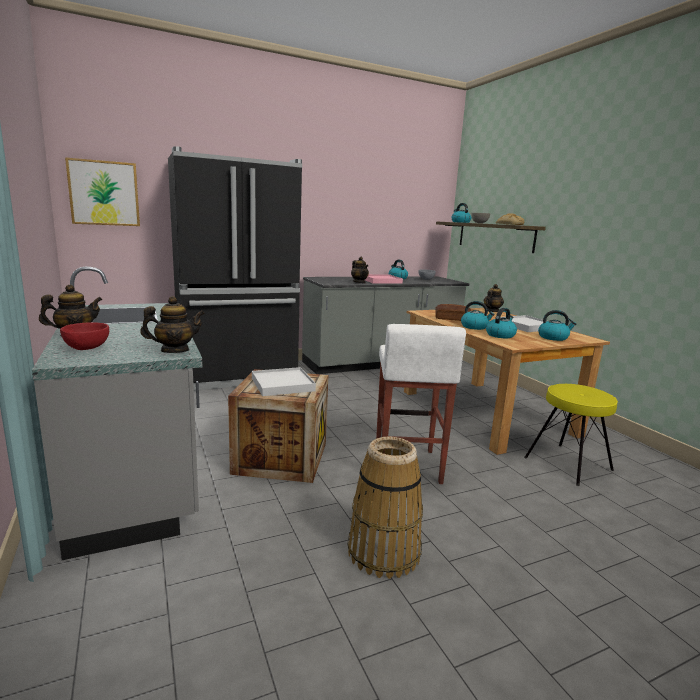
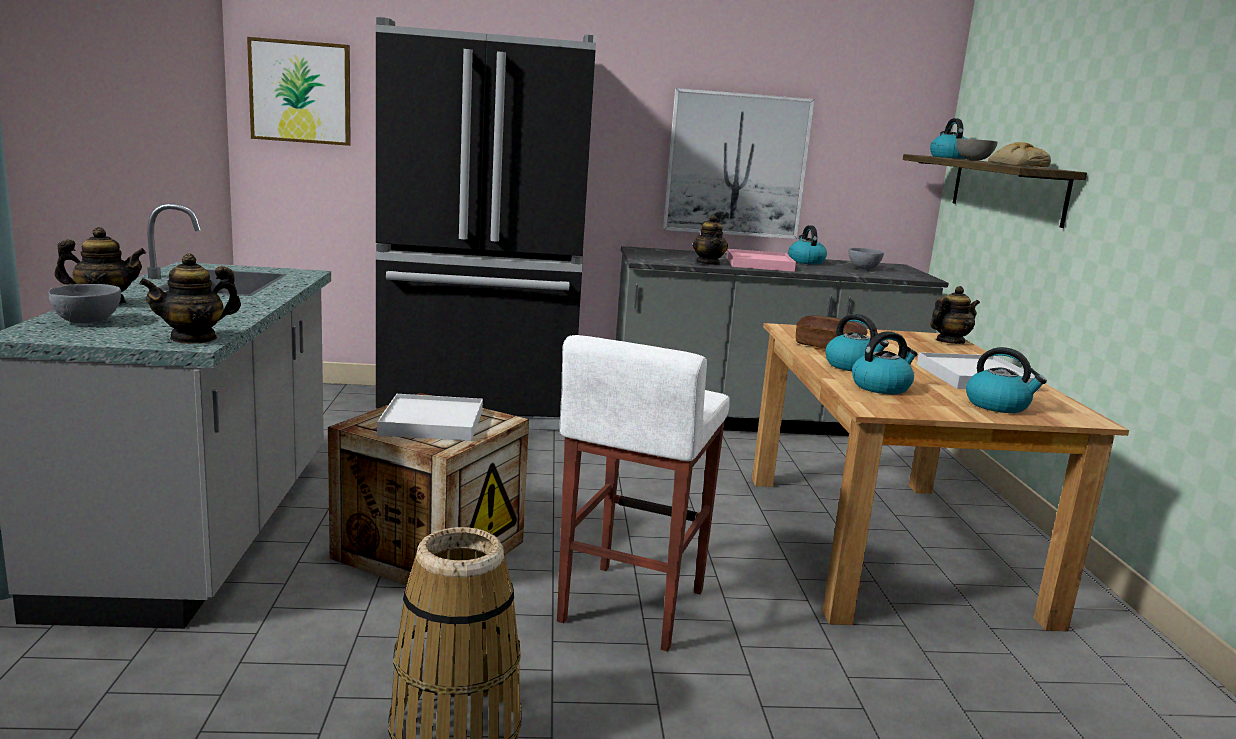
camera: 20 degrees right, 0 degrees up
(86, 348) = (86, 321): red bowl -> grey bowl
(174, 350) = (194, 338): teapot -> teapot turned 135 degrees clockwise
(358, 230) = (736, 165): none -> picture
(568, 464) = (971, 674): yellow stool -> none

